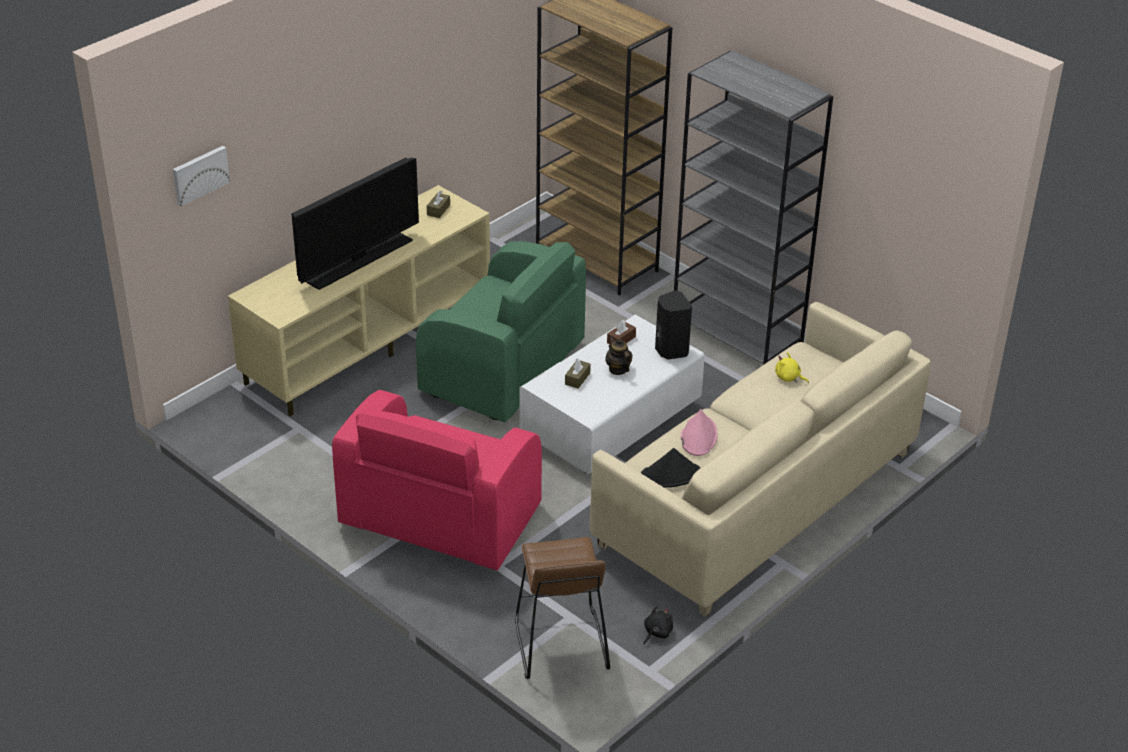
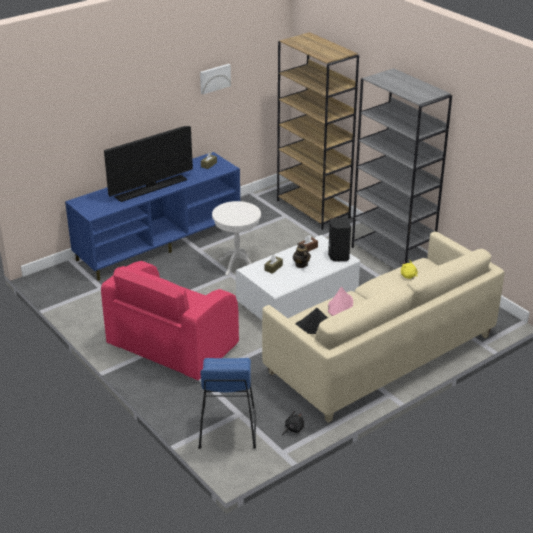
camera: 10 degrees right, 5 degrees down
(200, 174) = (46, 119): picture -> picture (214, 78)
(369, 341) = (159, 243): beige tv stand -> blue tv stand
(503, 369) = (237, 265): green armchair -> white side table
(560, 644) = (227, 429): brown stool -> blue stool

